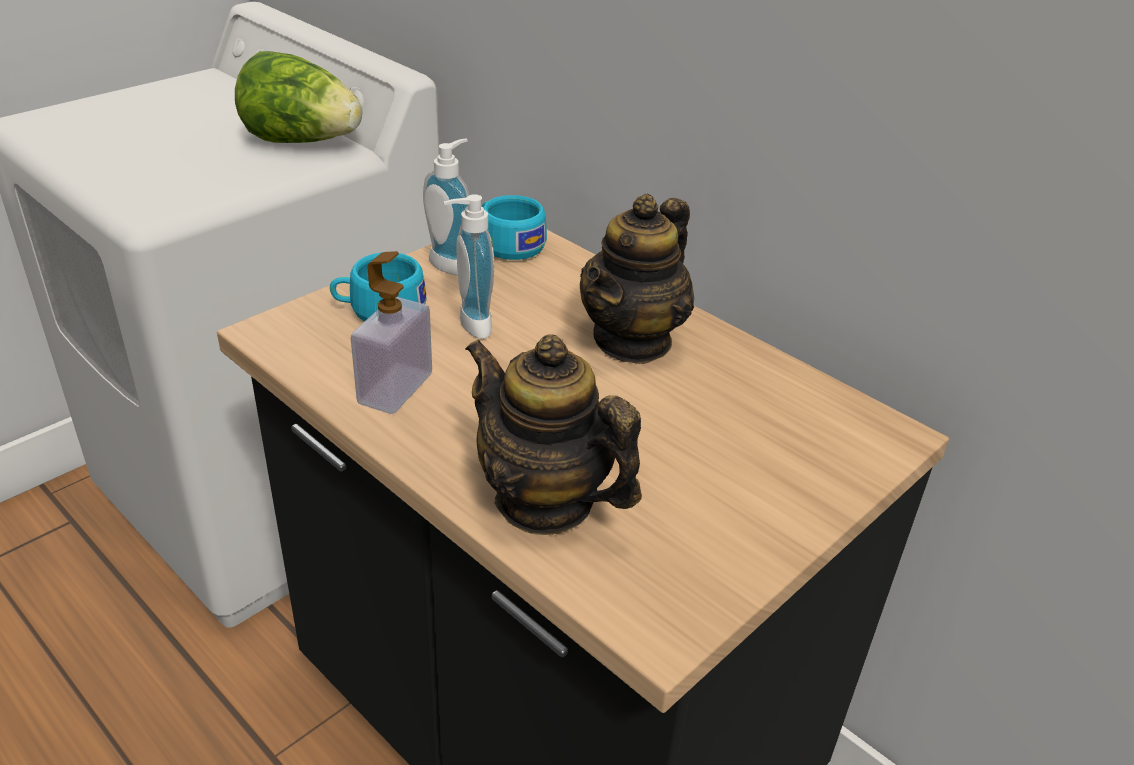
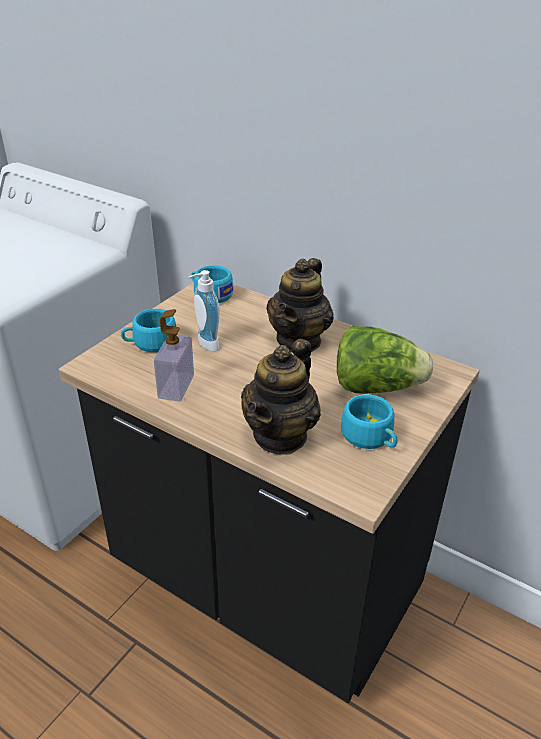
camera: 10 degrees left, 0 degrees up
(302, 142) = (72, 248): lettuce -> lettuce (376, 387)
(453, 263) = (183, 310): soap dispenser -> none
(545, 501) = (280, 435): teapot -> teapot turned 90 degrees counterclockwise
(706, 531) = (370, 438): none -> turquoise cup

